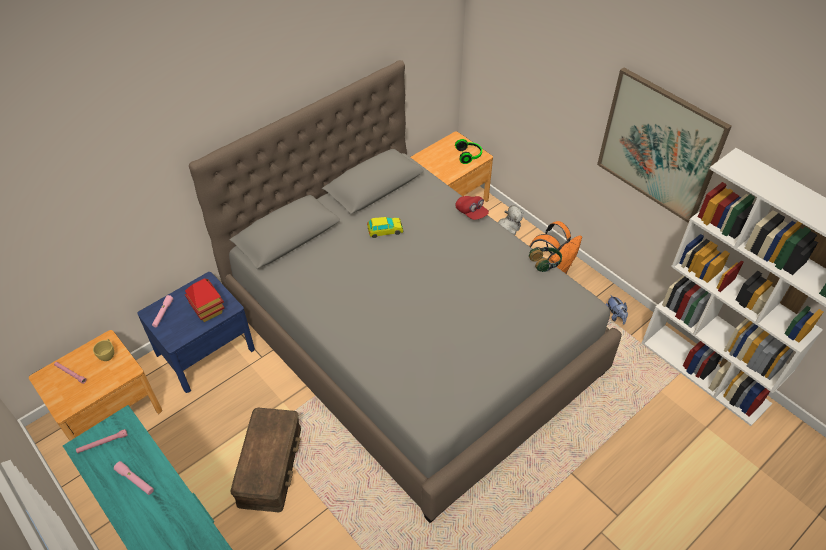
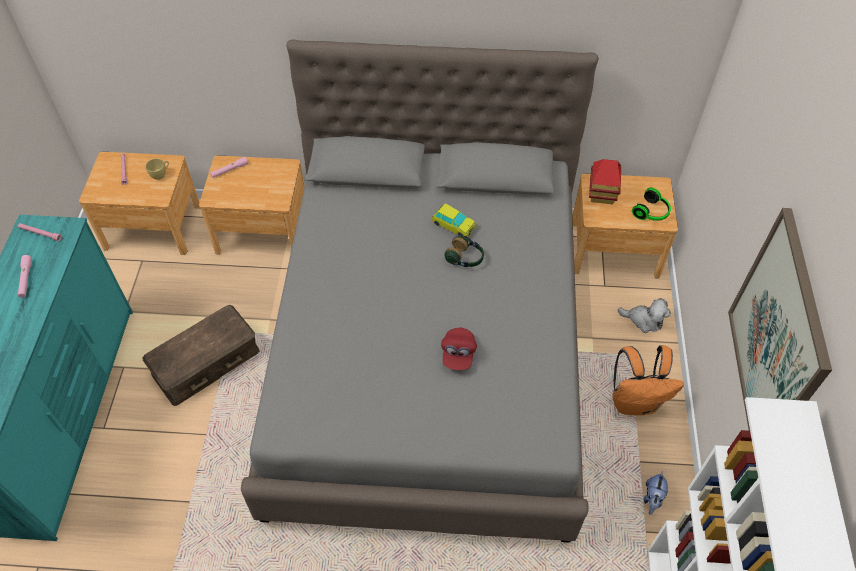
camera: 45 degrees right, 5 degrees up
(205, 351) = (262, 230): blue nightstand -> brown nightstand
(208, 310) = (261, 192): toy house -> toy house (601, 194)
(471, 213) = (555, 268): red cap -> red cap (458, 354)
(545, 263) = (566, 374): headphones -> headphones (465, 258)

